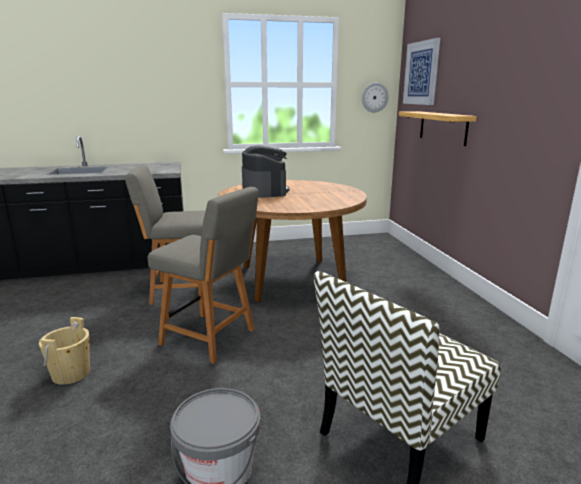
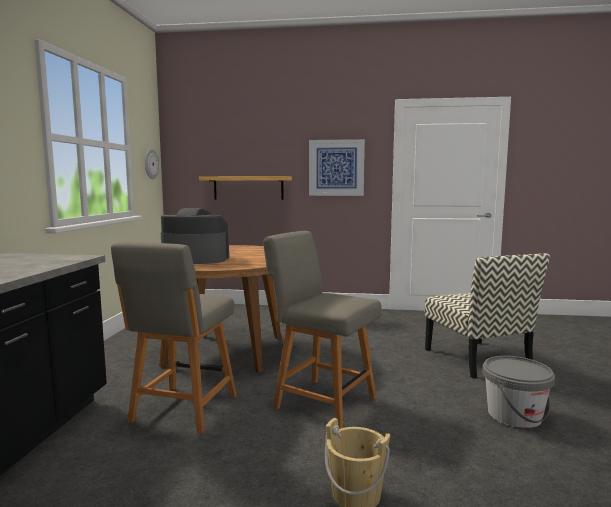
camera: 70 degrees left, 10 degrees down
(210, 338) = (322, 402): grey chair -> grey chair turned 105 degrees counterclockwise
(421, 73) = (203, 143): picture -> picture (336, 168)

